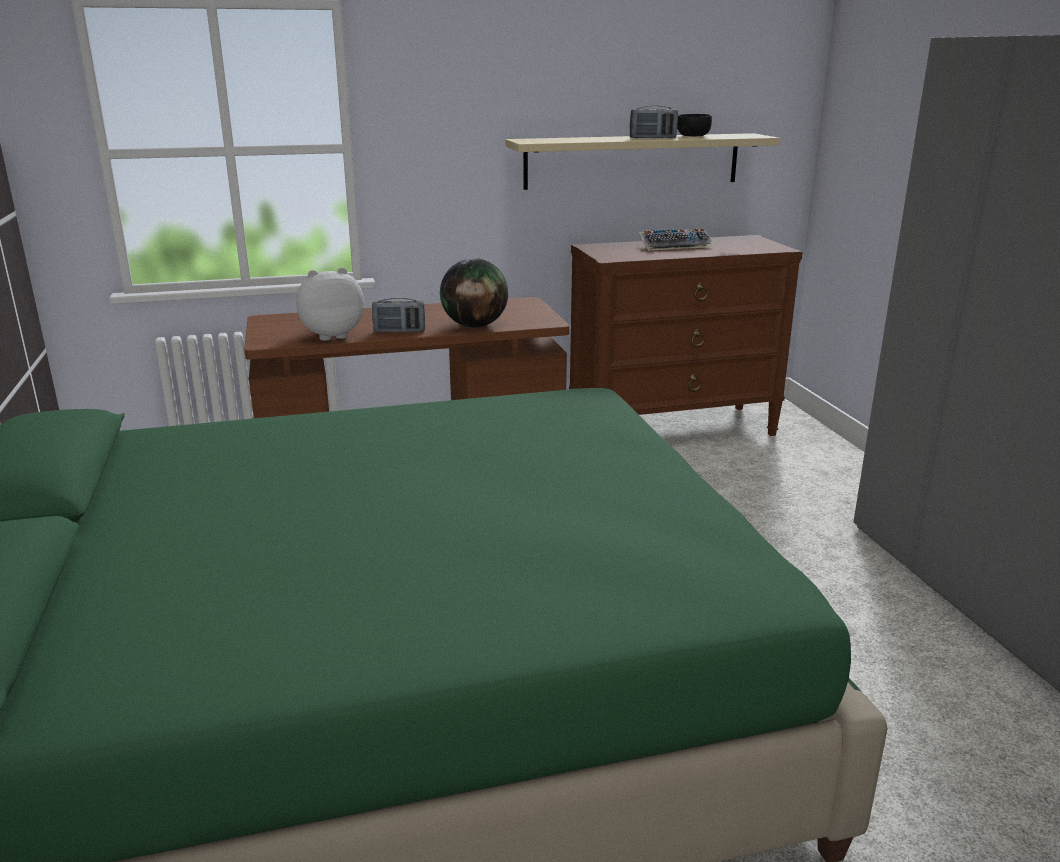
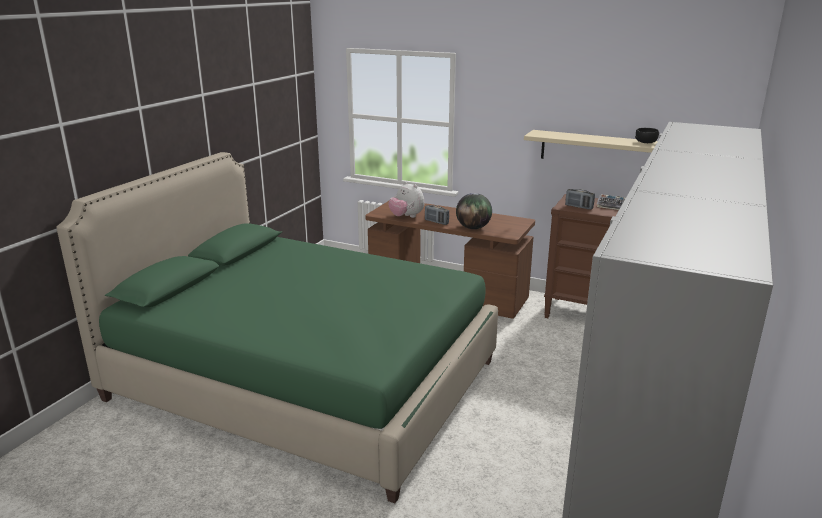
camera: 40 degrees right, 0 degrees up
(331, 335) = (406, 217): plush toy -> plush toy turned 150 degrees counterclockwise
(652, 138) = (612, 141): radio -> radio (579, 207)

